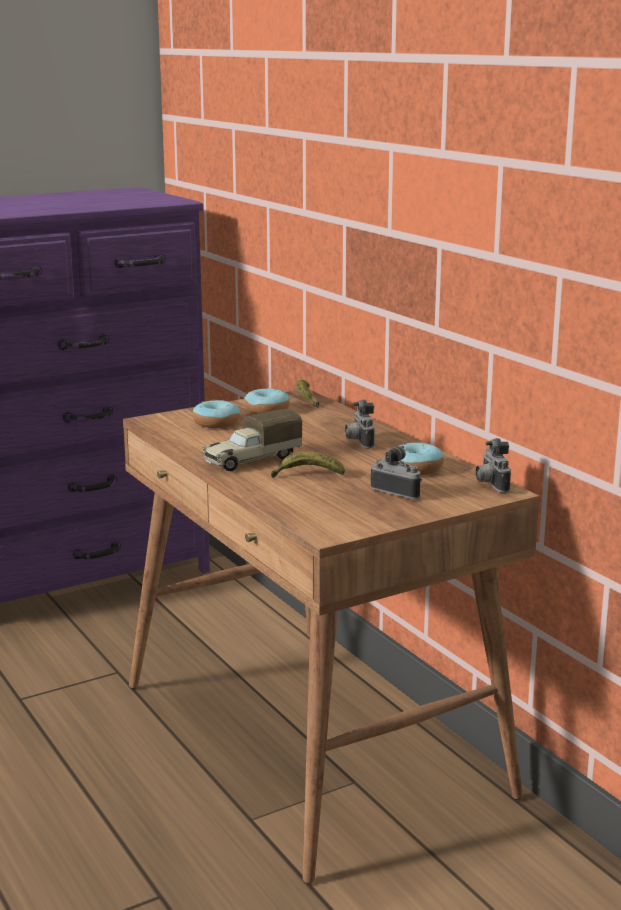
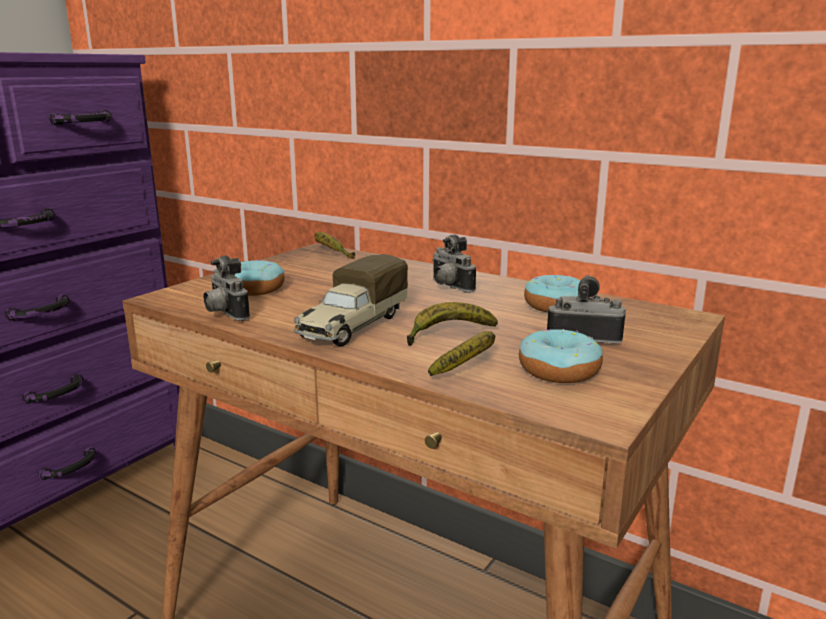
camera: 25 degrees left, 0 degrees up
(266, 410) = (300, 268): donut -> donut (559, 370)
(293, 495) = (469, 365): none -> banana
(490, 485) = (660, 312): camera -> camera (224, 314)

